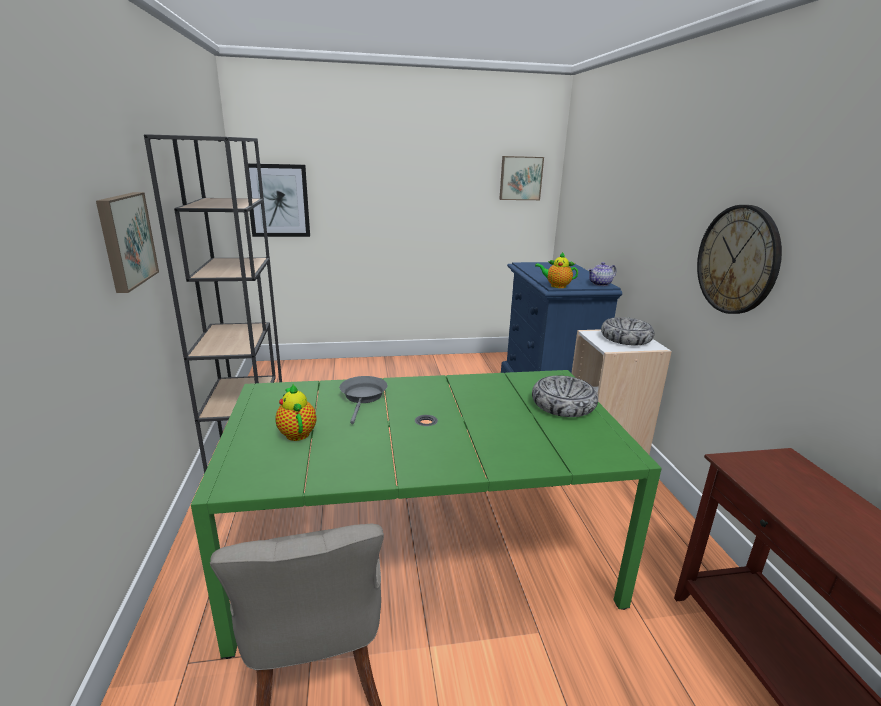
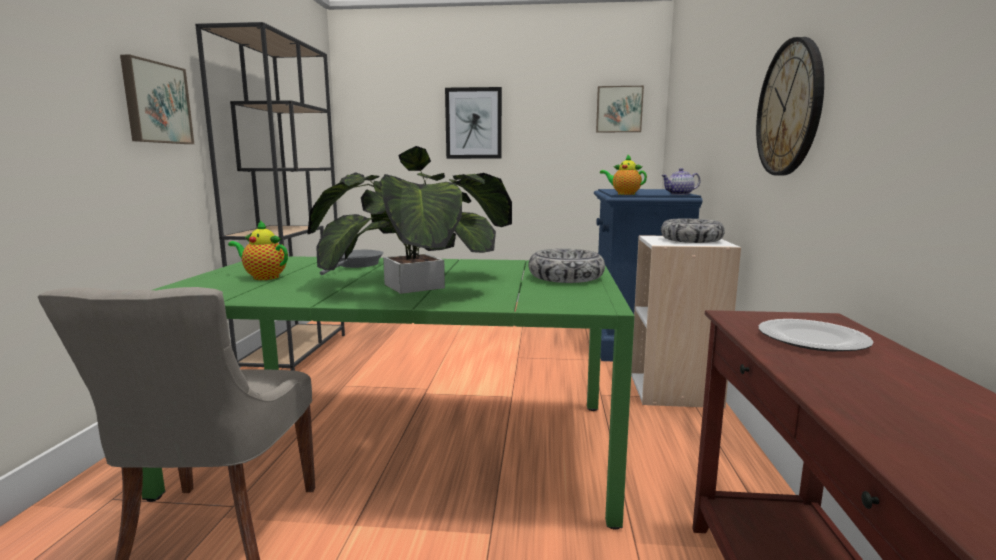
camera: 15 degrees right, 10 degrees down
(278, 201) = (374, 137): picture -> picture (473, 123)
(297, 433) = (263, 277): teapot -> teapot turned 60 degrees counterclockwise
(452, 435) = (414, 286): none -> potted plant
(800, 492) = (810, 339): none -> plate

